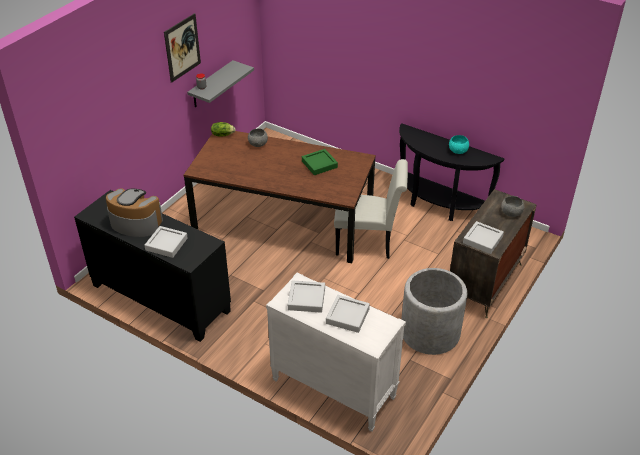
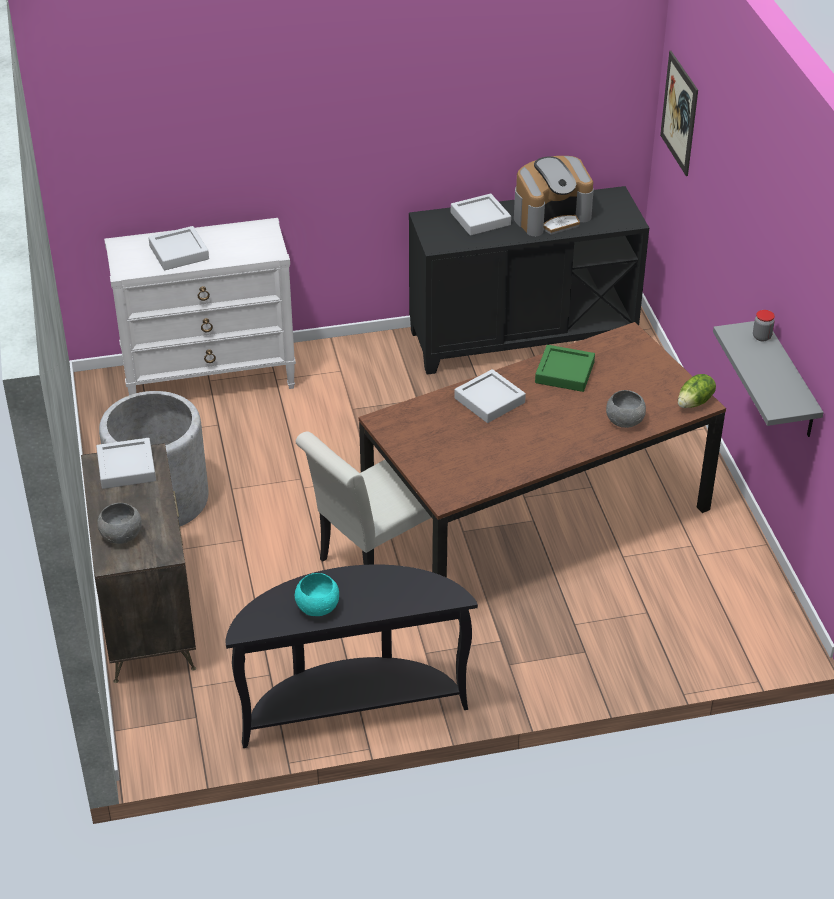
camera: 135 degrees right, 0 degrees up
(182, 47) = (780, 241): picture -> picture (679, 113)
(306, 299) = (243, 243): grey tray -> grey tray (489, 400)
(319, 164) = (492, 446): green tray -> green tray (564, 372)

